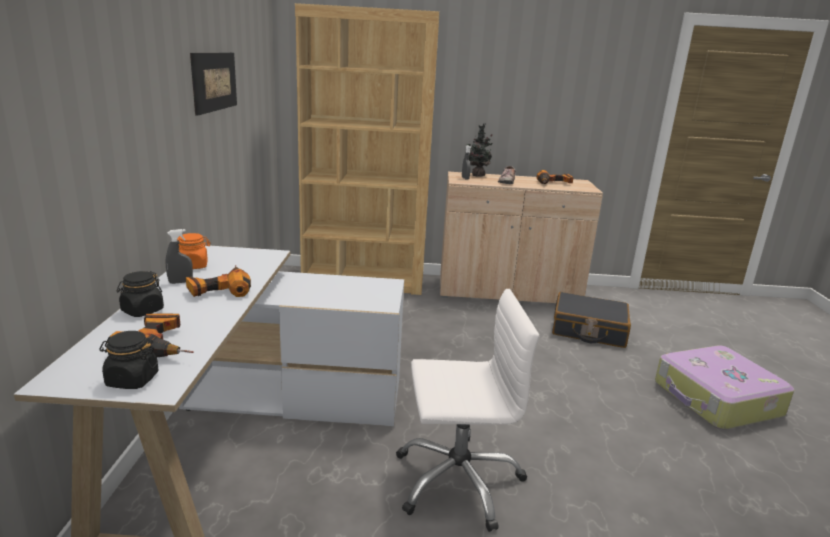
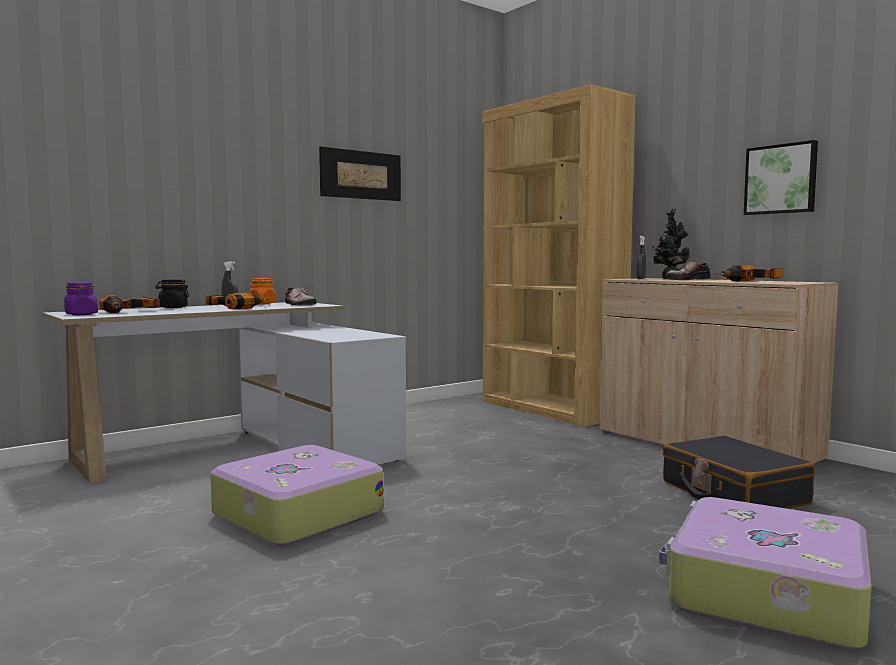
camera: 50 degrees right, 15 degrees down
(132, 380) = (81, 314): black jar -> purple jar
(243, 259) = (298, 304): none -> shoe
(457, 480) = (296, 513): white office chair -> suitcase
(554, 107) = (781, 179): none -> picture

